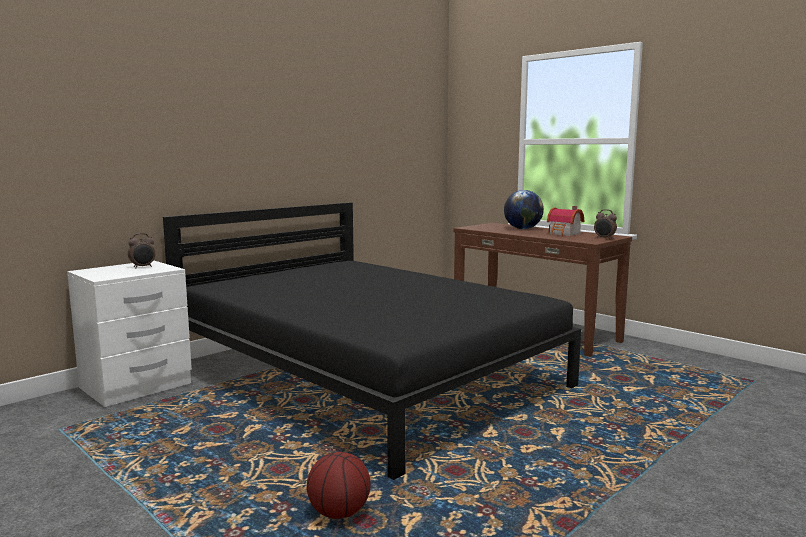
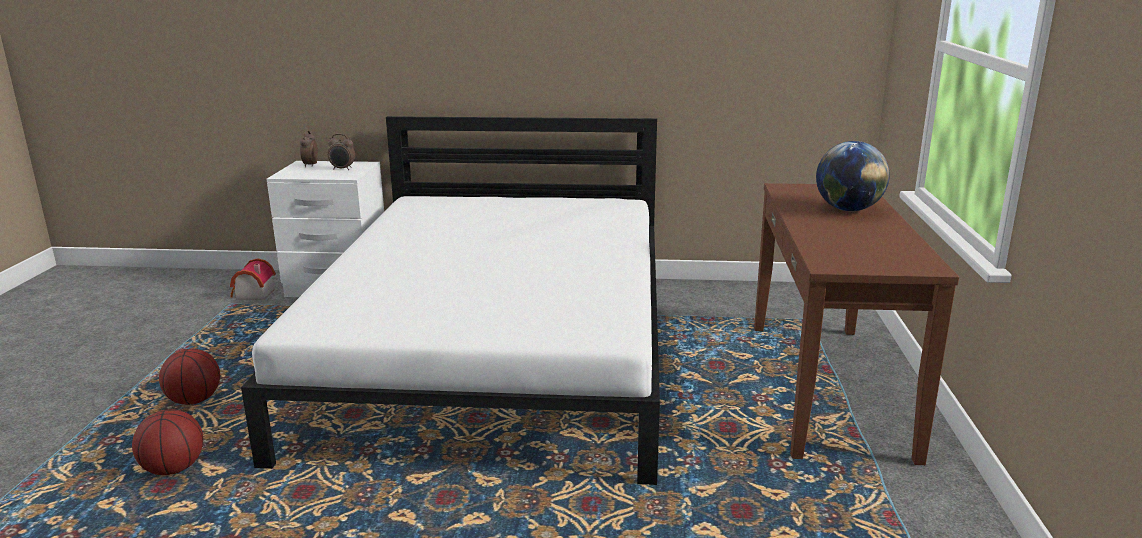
camera: 50 degrees right, 10 degrees up
(228, 481) = (195, 400): none -> basketball
(366, 374) = (498, 354): black bed -> white bed
(564, 234) = (863, 237): toy house -> toy house (252, 295)
(604, 238) = (879, 265): alarm clock -> alarm clock (310, 165)

